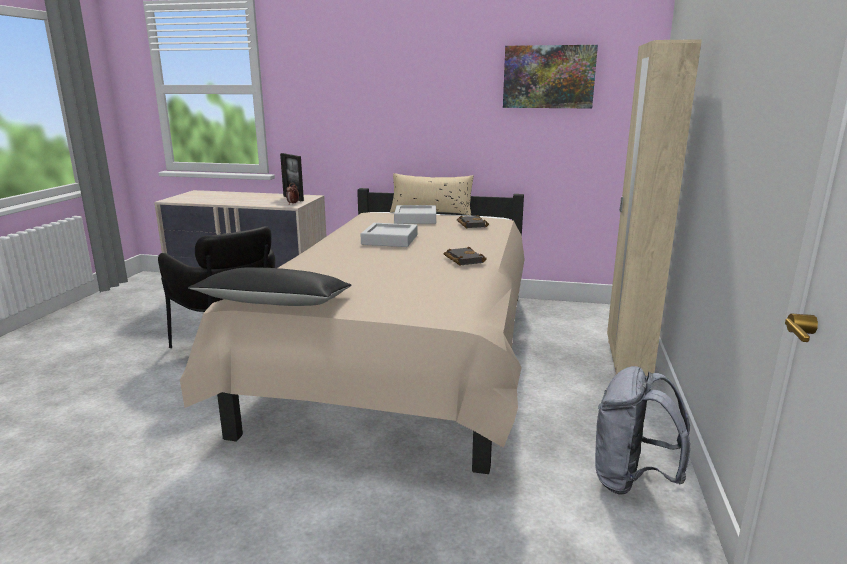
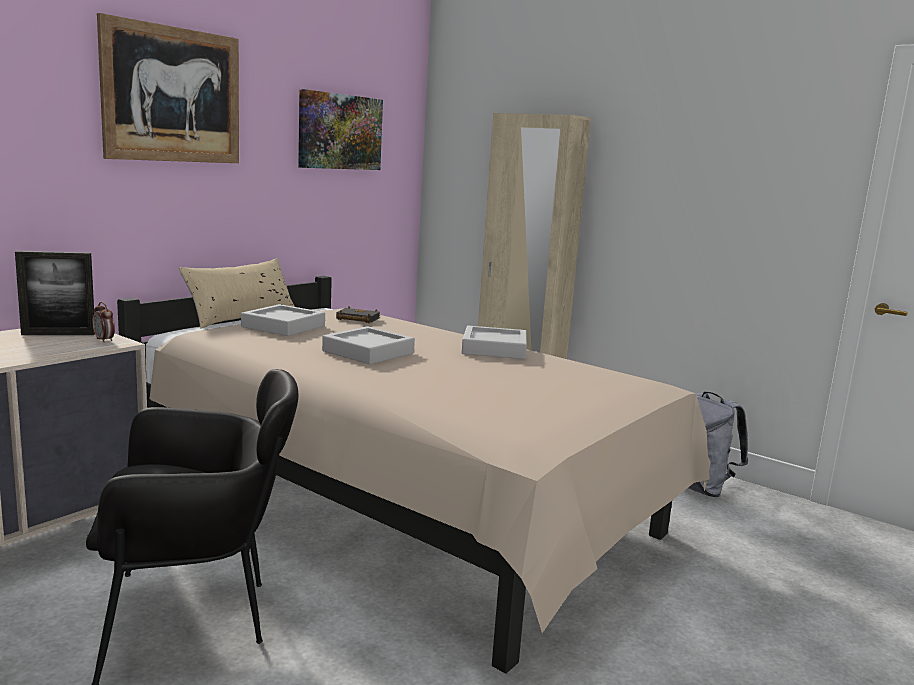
camera: 65 degrees left, 5 degrees down
(274, 302) = (565, 434): black pillow -> none
(400, 62) = (173, 95): none -> picture
(462, 260) = (494, 349): black book -> grey tray

